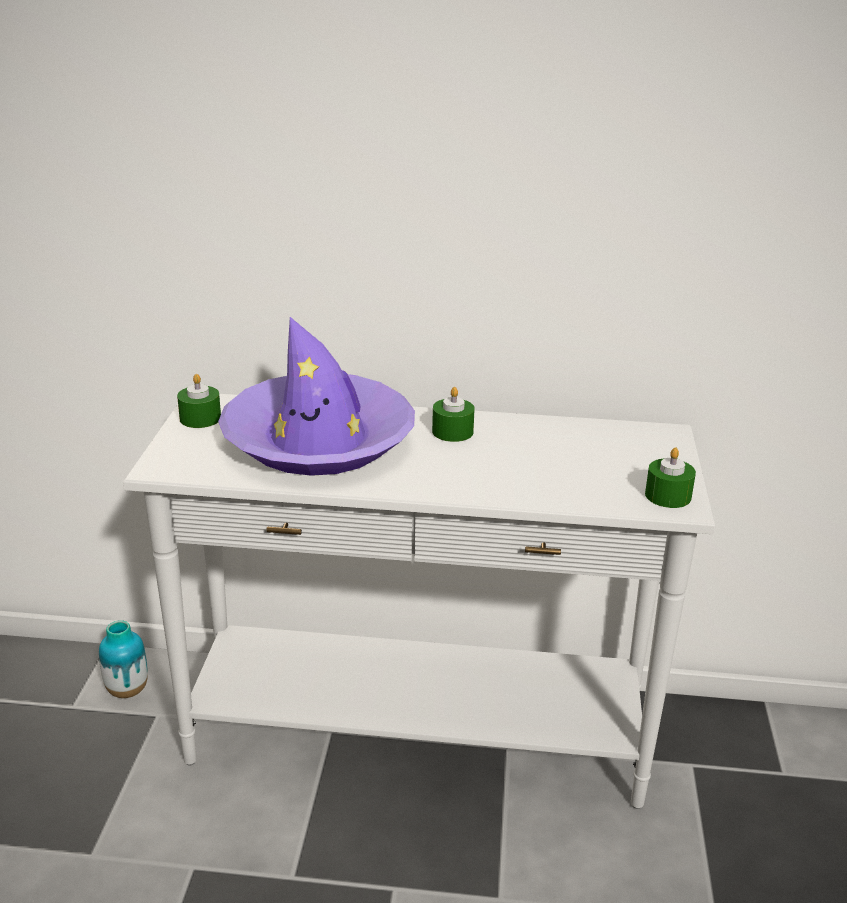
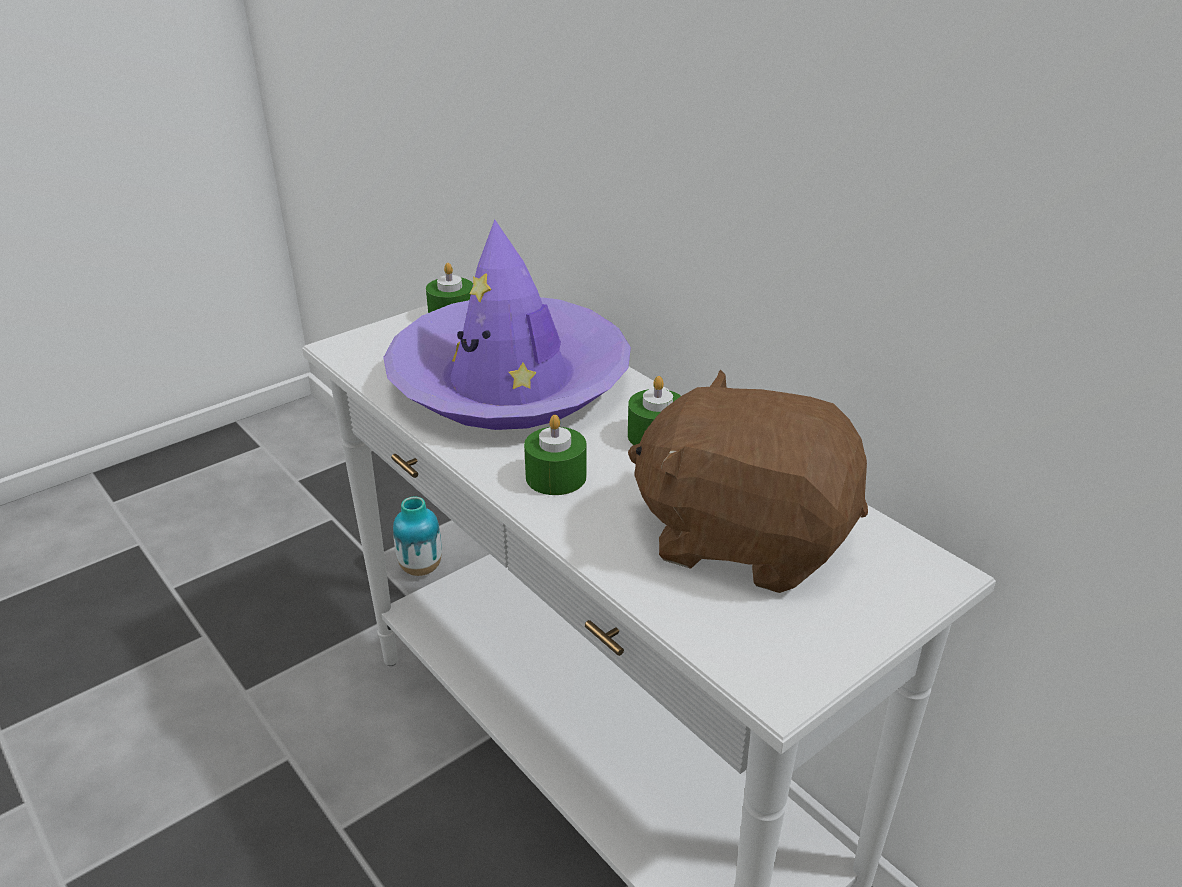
camera: 45 degrees right, 5 degrees up
(573, 457) = (744, 537): none -> brown plush toy
(668, 495) = (781, 658): green candle -> green candle (556, 477)

